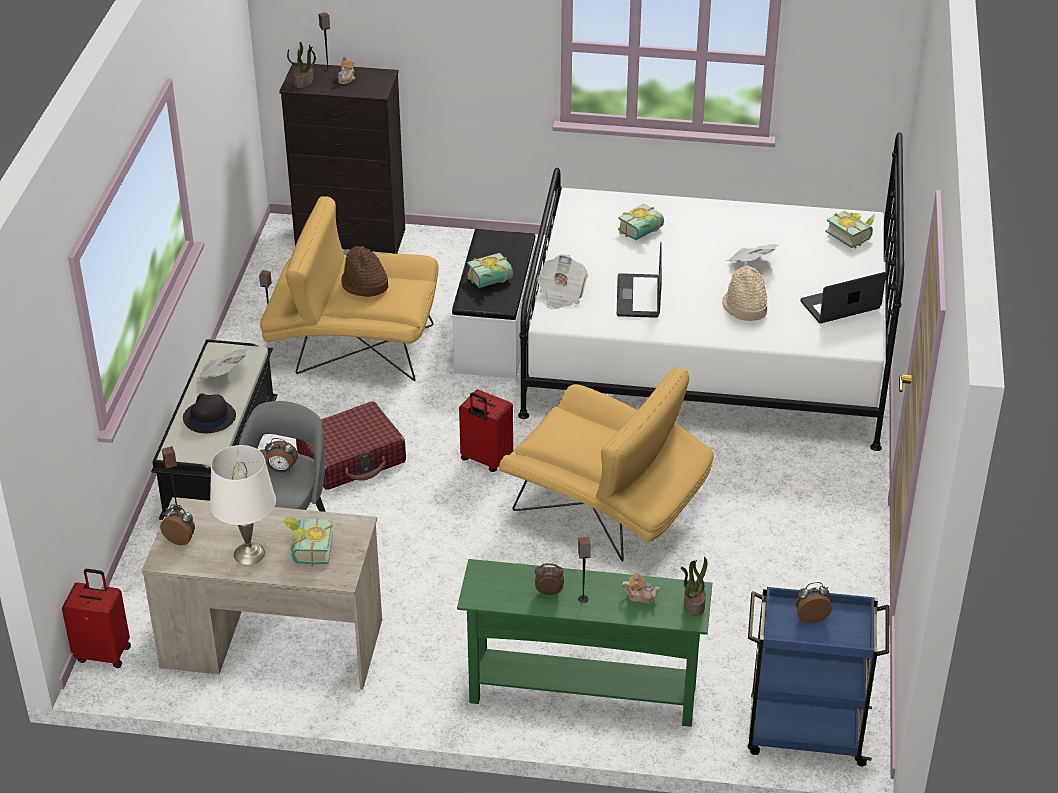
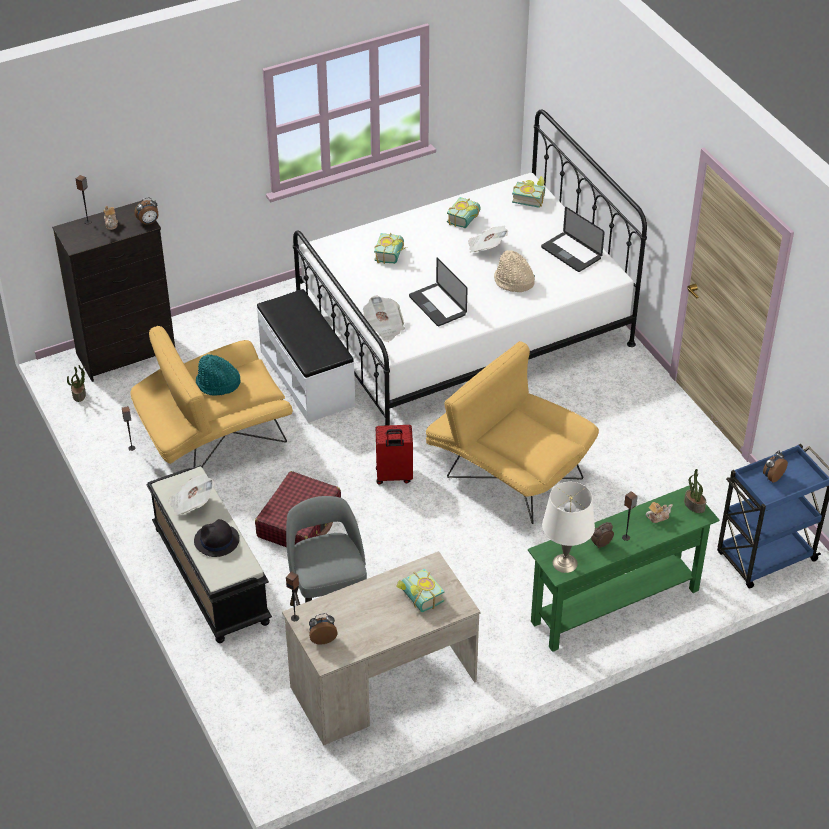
camera: 35 degrees left, 5 degrees up
(103, 653) = (271, 757): red suitcase -> none
(249, 553) = (381, 623): white table lamp -> white table lamp (564, 563)
(281, 470) = (329, 552): alarm clock -> alarm clock (148, 222)
(304, 82) = (81, 240): potted plant -> potted plant (79, 394)
(364, 285) = (218, 384): brown hat -> turquoise hat
(492, 282) = (312, 340): book -> book (466, 220)
(607, 509) = (508, 471): yellow armchair -> yellow armchair turned 135 degrees counterclockwise
(840, 305) = (571, 253): laptop -> laptop turned 75 degrees counterclockwise

